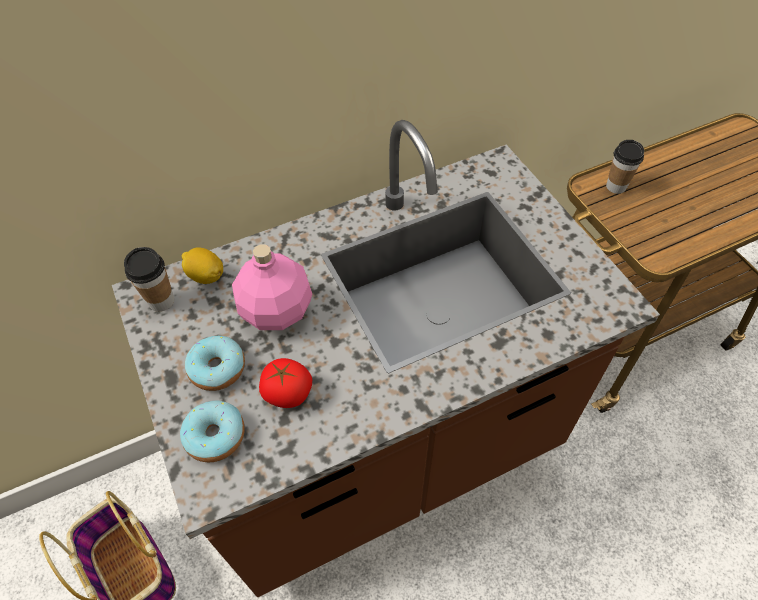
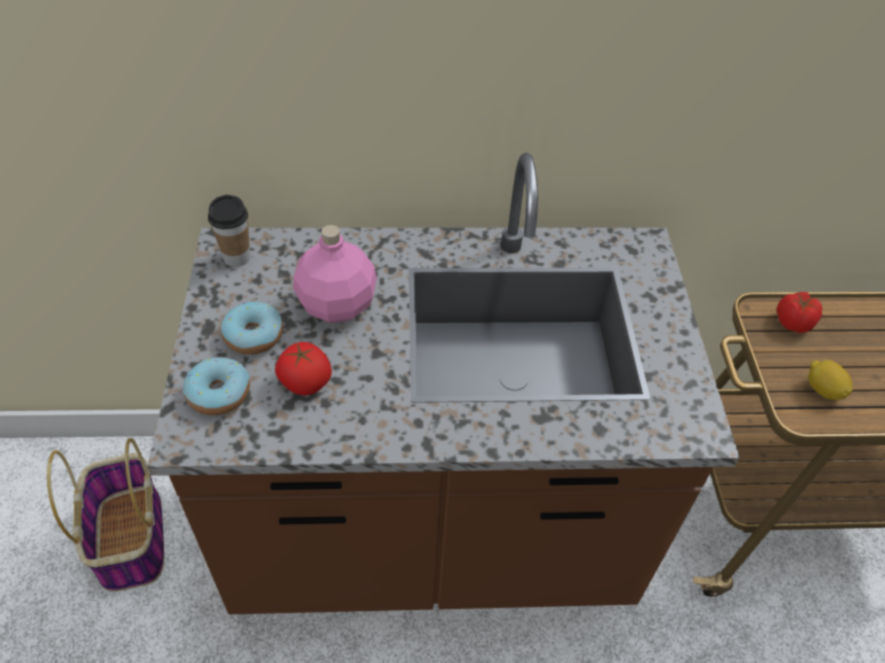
camera: 20 degrees right, 5 degrees down
(206, 276) = (289, 249): lemon -> lemon (823, 390)
(616, 186) = (792, 322): cup -> tomato

